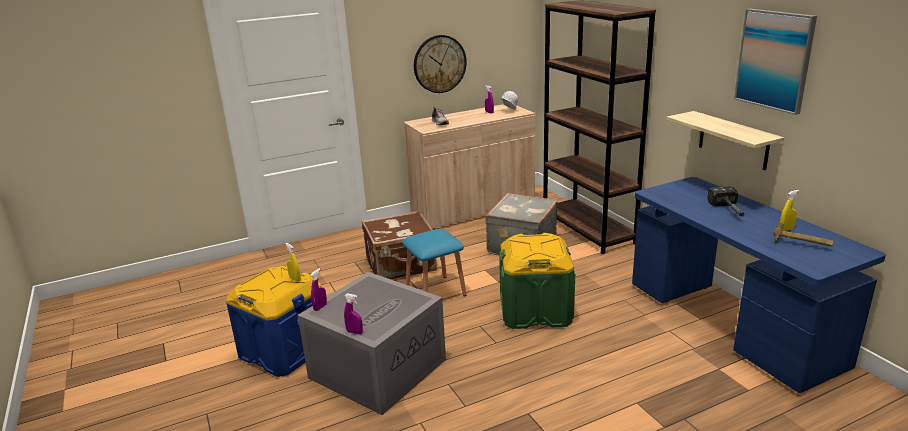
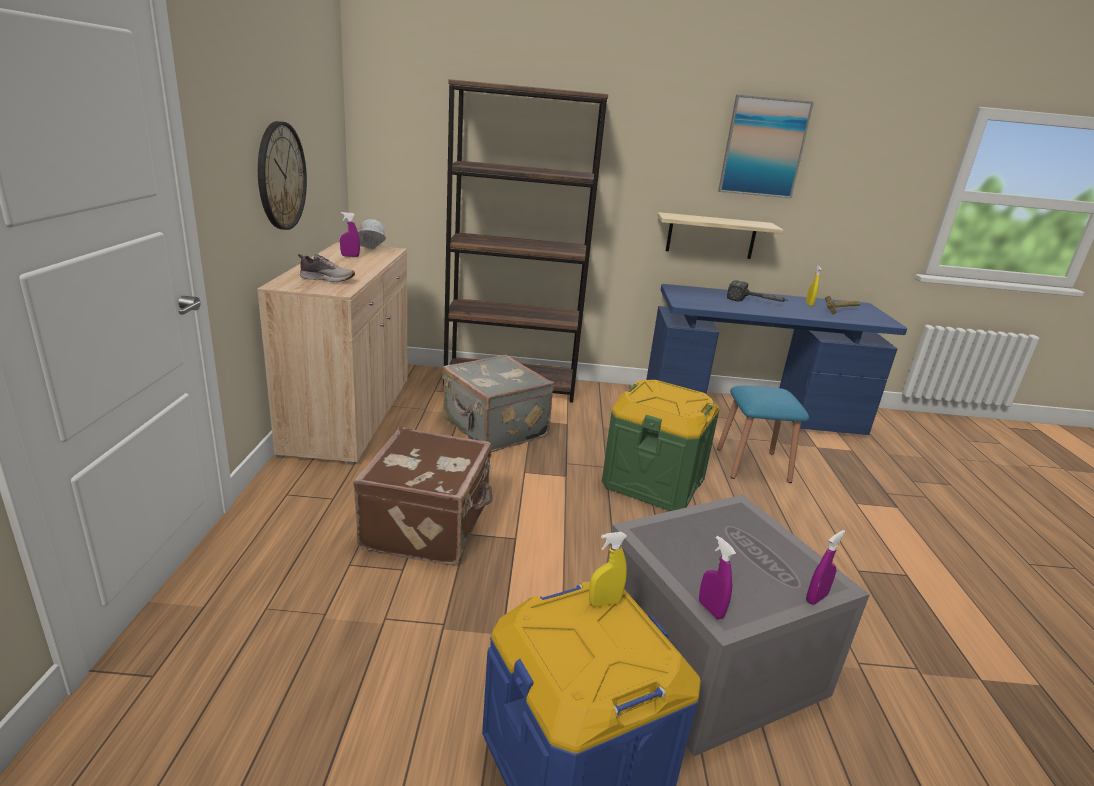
camera: 65 degrees left, 0 degrees up
(435, 291) = (539, 527): blue stool -> blue stool (752, 465)

